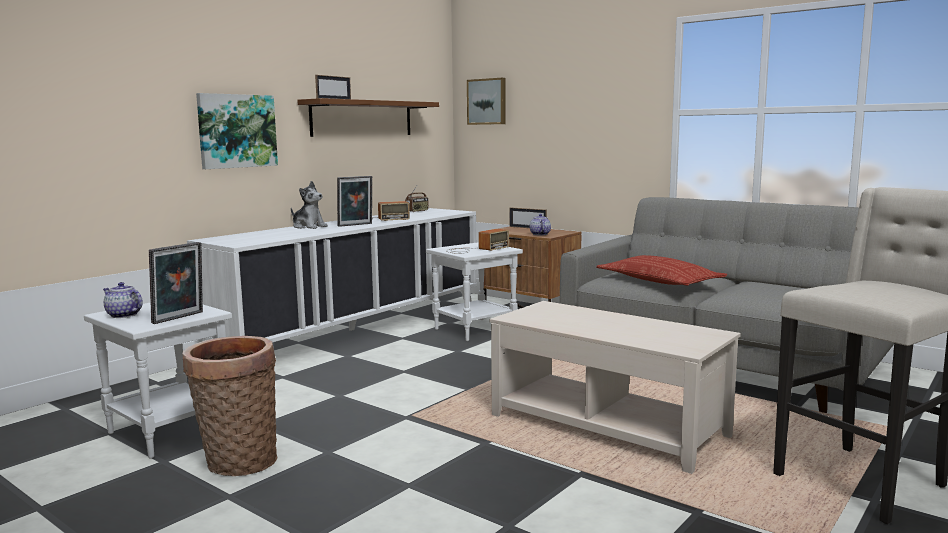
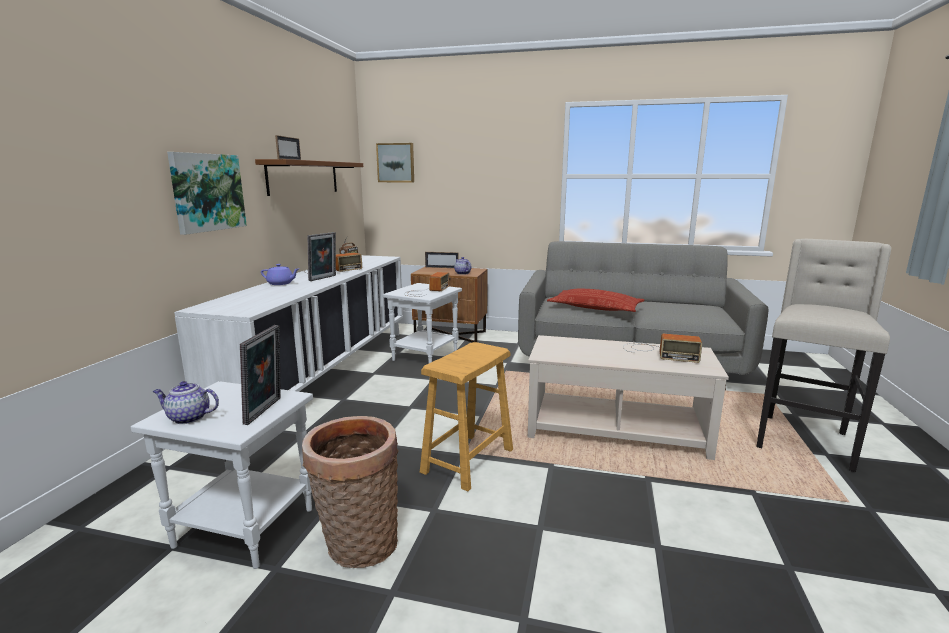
camera: 25 degrees left, 5 degrees up
(309, 227) = (281, 283): plush toy -> purple teapot
(405, 423) = (467, 461): none -> brown stool
(656, 329) = (657, 352): none -> radio

